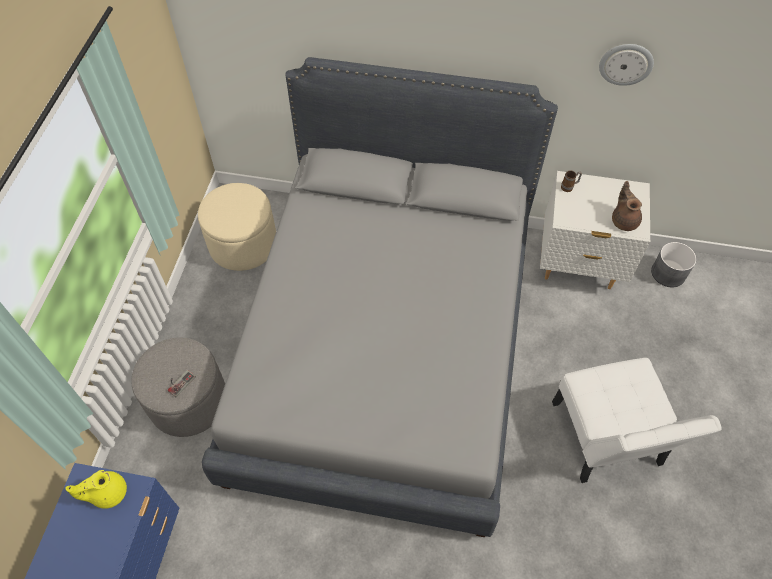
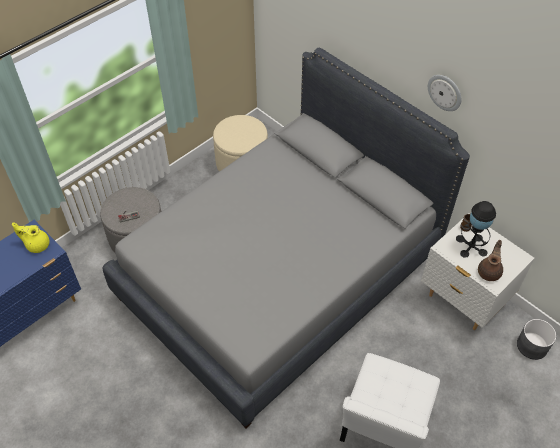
camera: 35 degrees right, 5 degrees down
(587, 203) = (471, 245): none -> black table lamp
(626, 63) = (524, 145): wall clock -> wall clock (445, 92)

